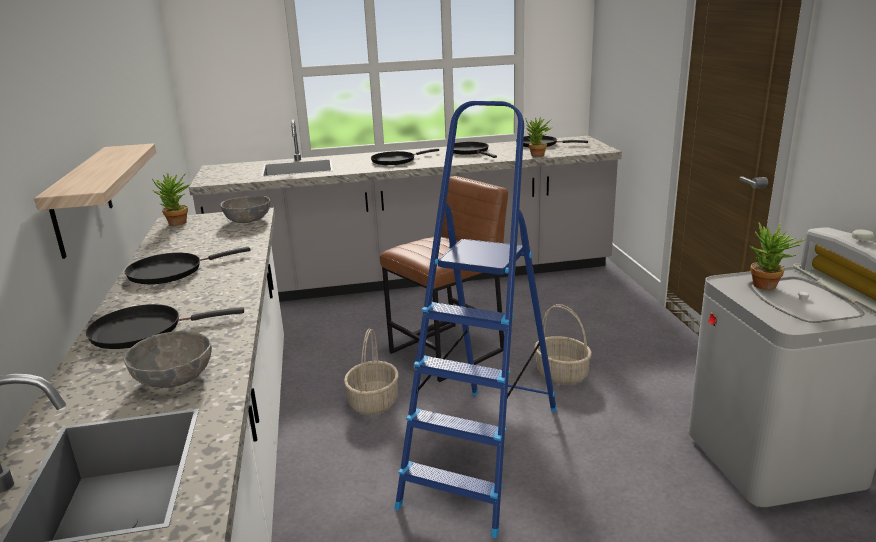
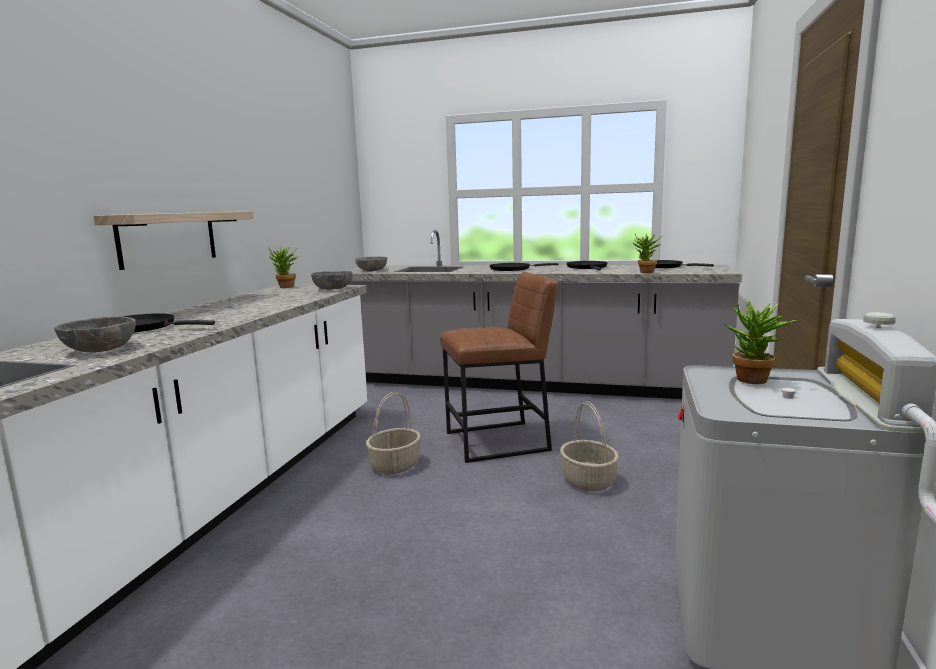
camera: 25 degrees right, 10 degrees down
(170, 271) = (226, 306): black frying pan -> none
(229, 177) = (372, 270): none -> grey bowl
(483, 454) = (444, 527): blue step ladder -> none

